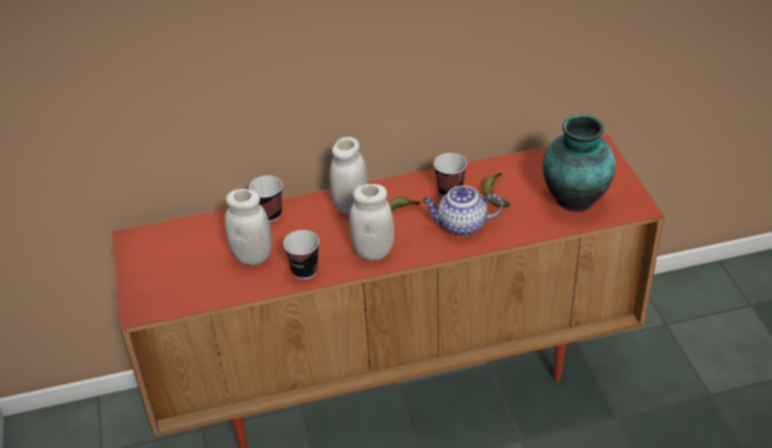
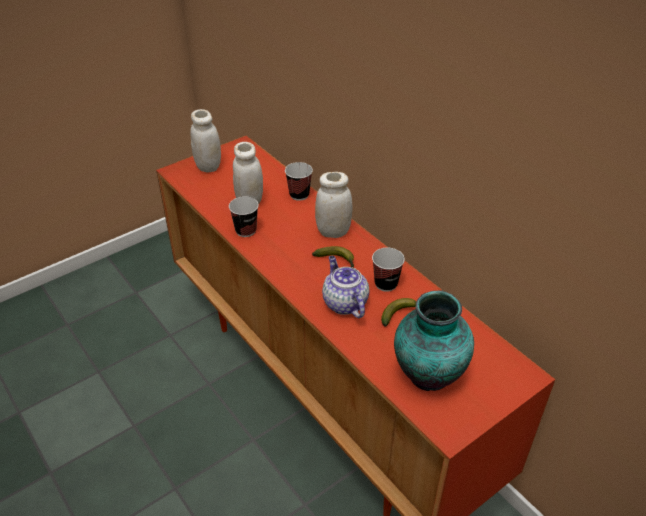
camera: 65 degrees right, 0 degrees up
(373, 251) = (284, 260): white jar -> white jar (208, 166)

